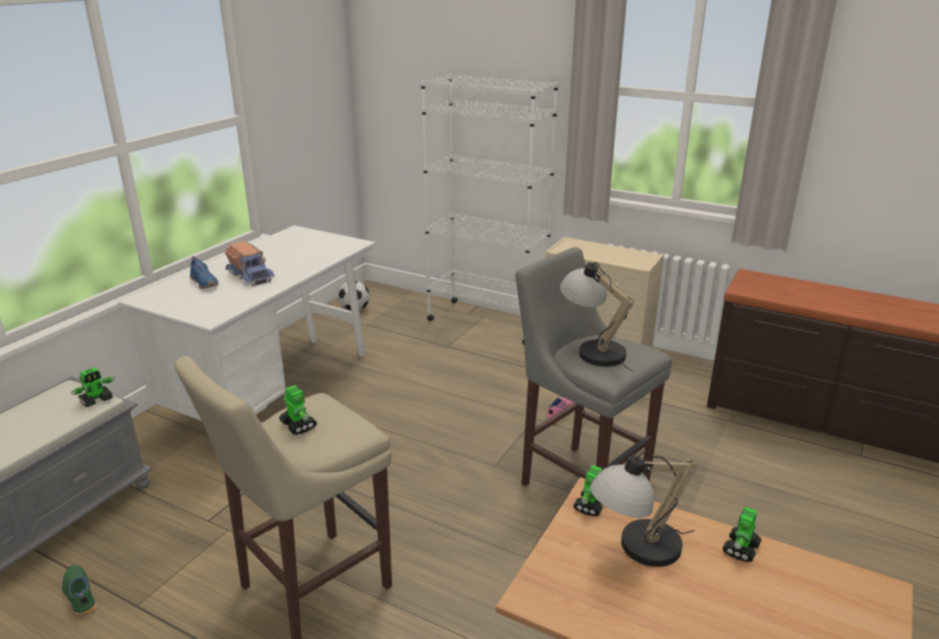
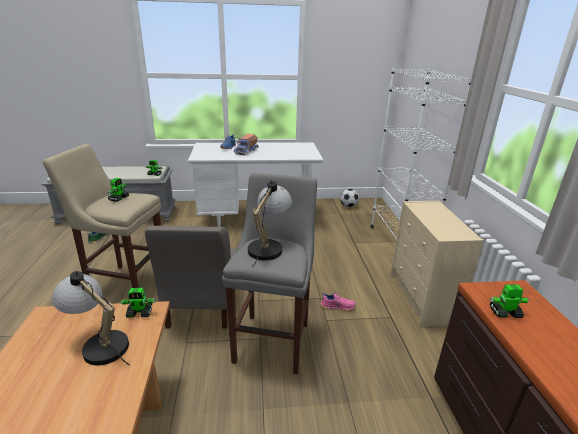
camera: 55 degrees right, 0 degrees up
(459, 519) = (202, 306): none -> grey chair
(740, 549) = (116, 396): toy robot -> toy robot (504, 313)

